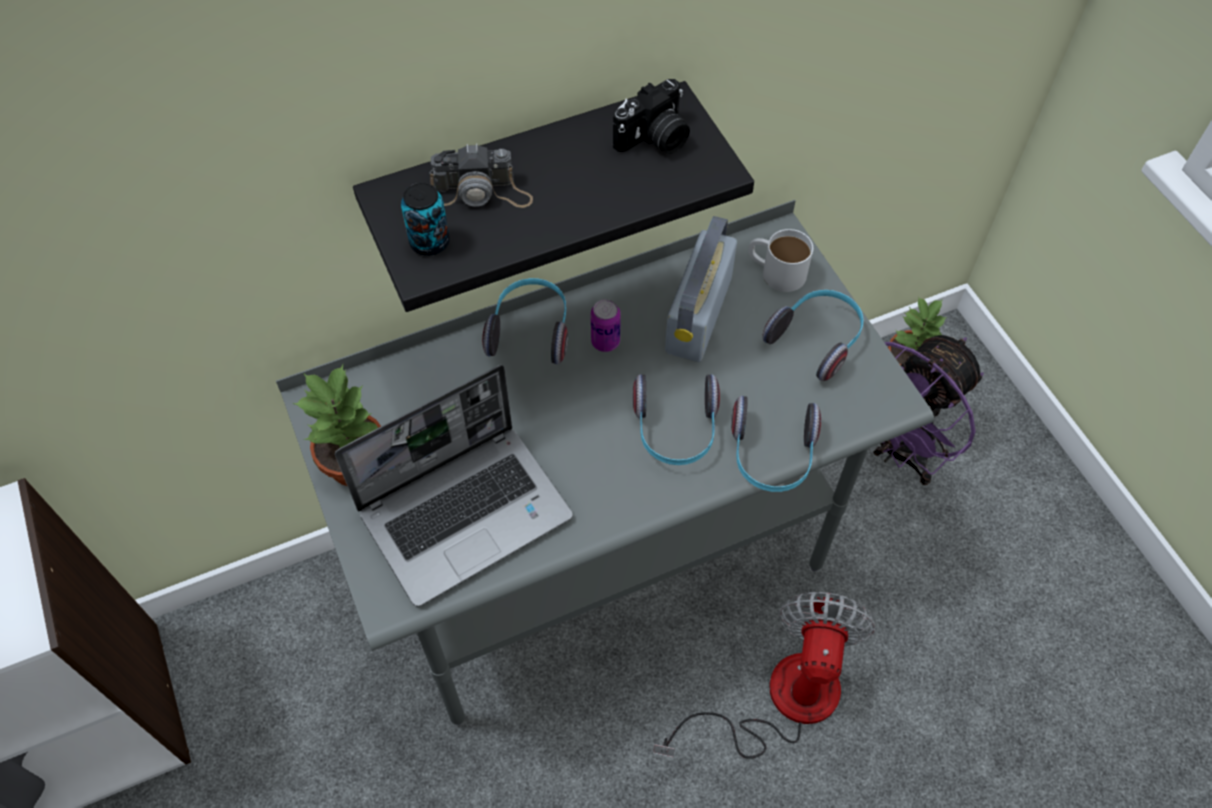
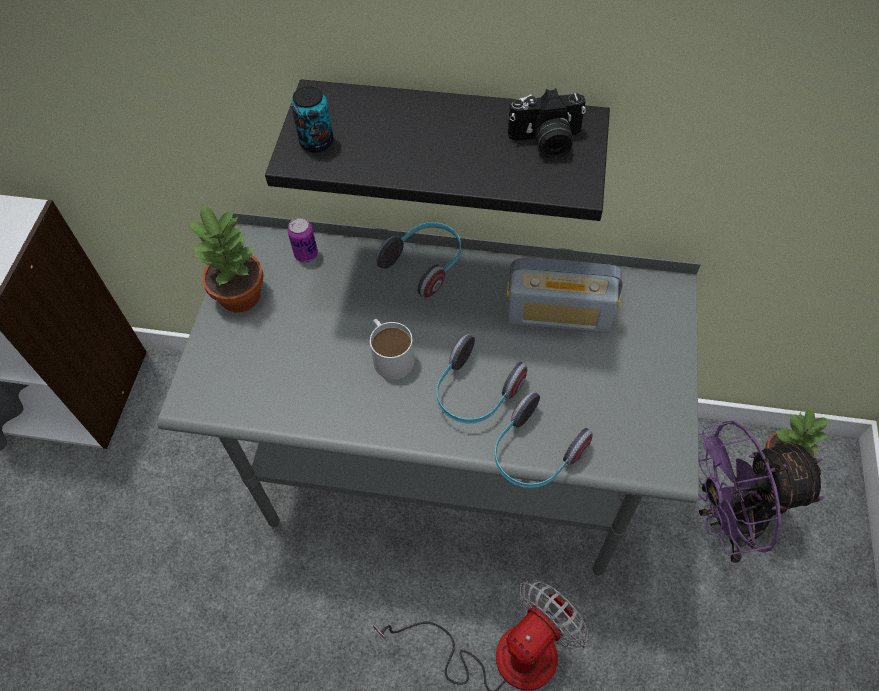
camera: 35 degrees right, 0 degrees up
(466, 512) = (285, 369): laptop -> none
(482, 192) = (383, 123): camera -> none
(605, 342) = (473, 300): can -> can (306, 254)
(698, 315) = (558, 316): radio -> radio turned 135 degrees counterclockwise
(775, 271) = (647, 313): white mug -> white mug (389, 355)
(817, 340) = (640, 383): headphones -> none

